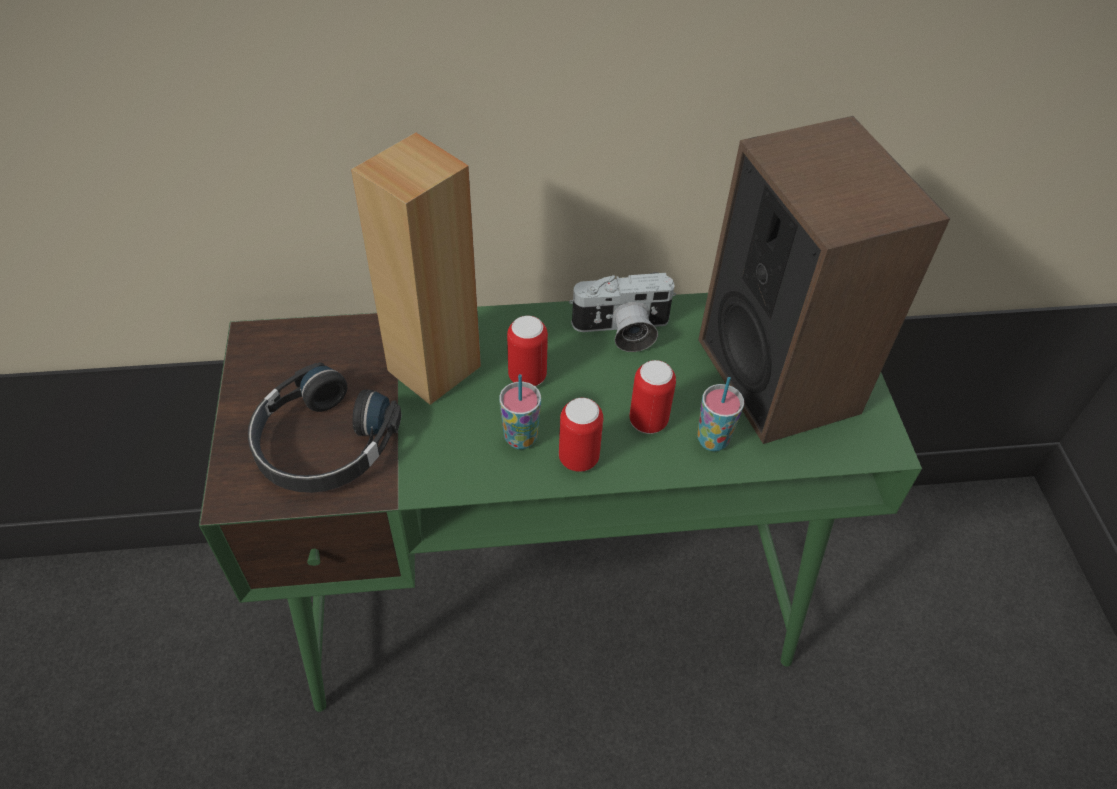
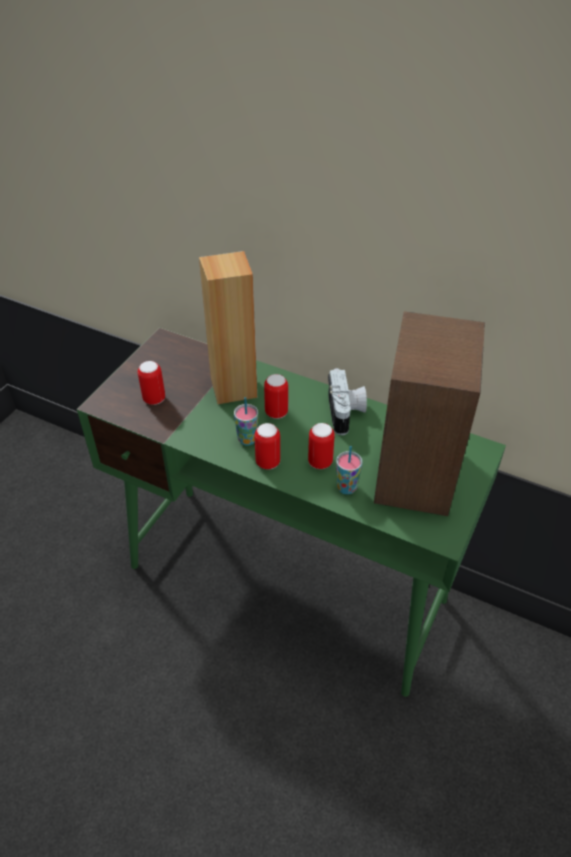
camera: 35 degrees right, 5 degrees down
(322, 444) = (154, 399): black headphones -> can
(622, 331) = (346, 413): camera -> camera turned 120 degrees counterclockwise

